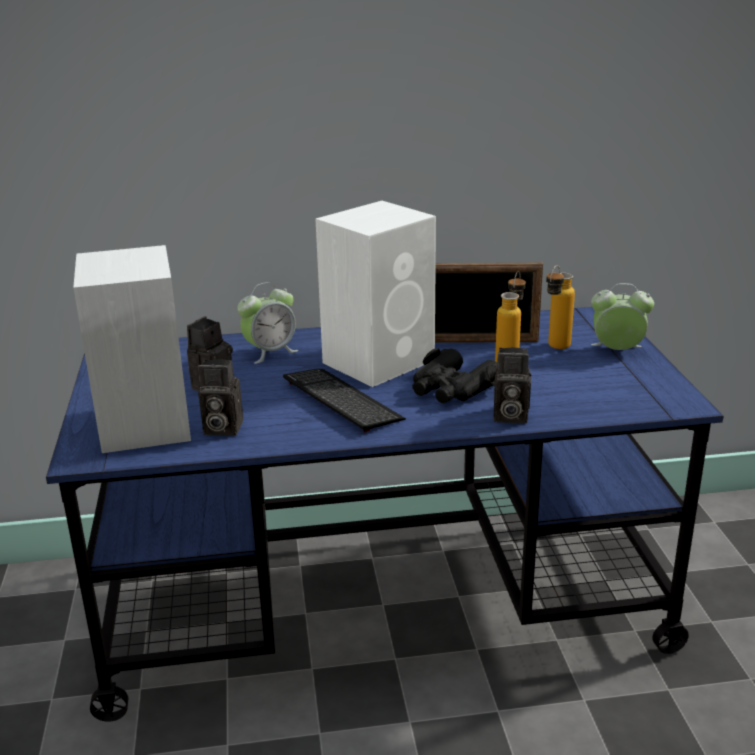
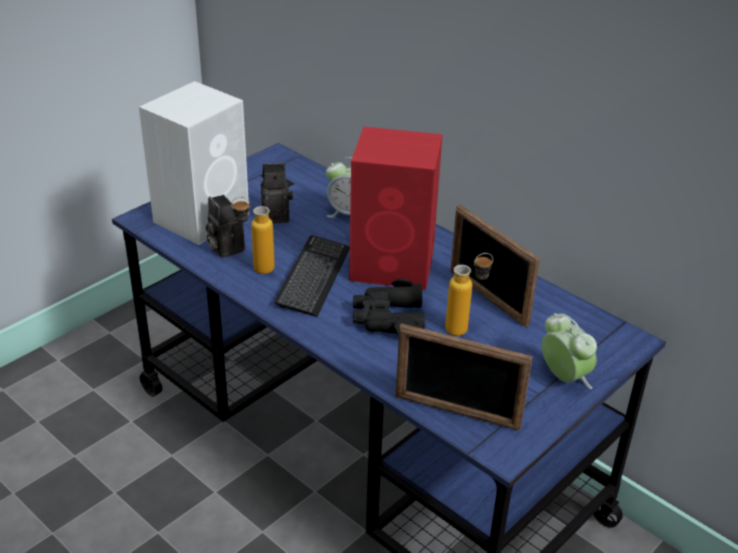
camera: 50 degrees right, 10 degrees up
(380, 361) = (394, 266): white speaker -> red speaker
(508, 416) = (374, 362): camera -> none
(555, 348) = (524, 341): bottle -> bottle (255, 269)
(615, 405) = (457, 412): none -> picture frame

